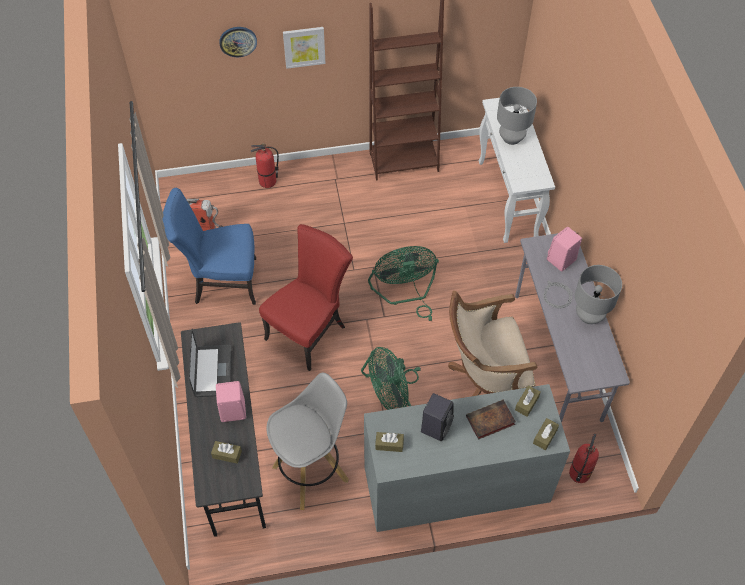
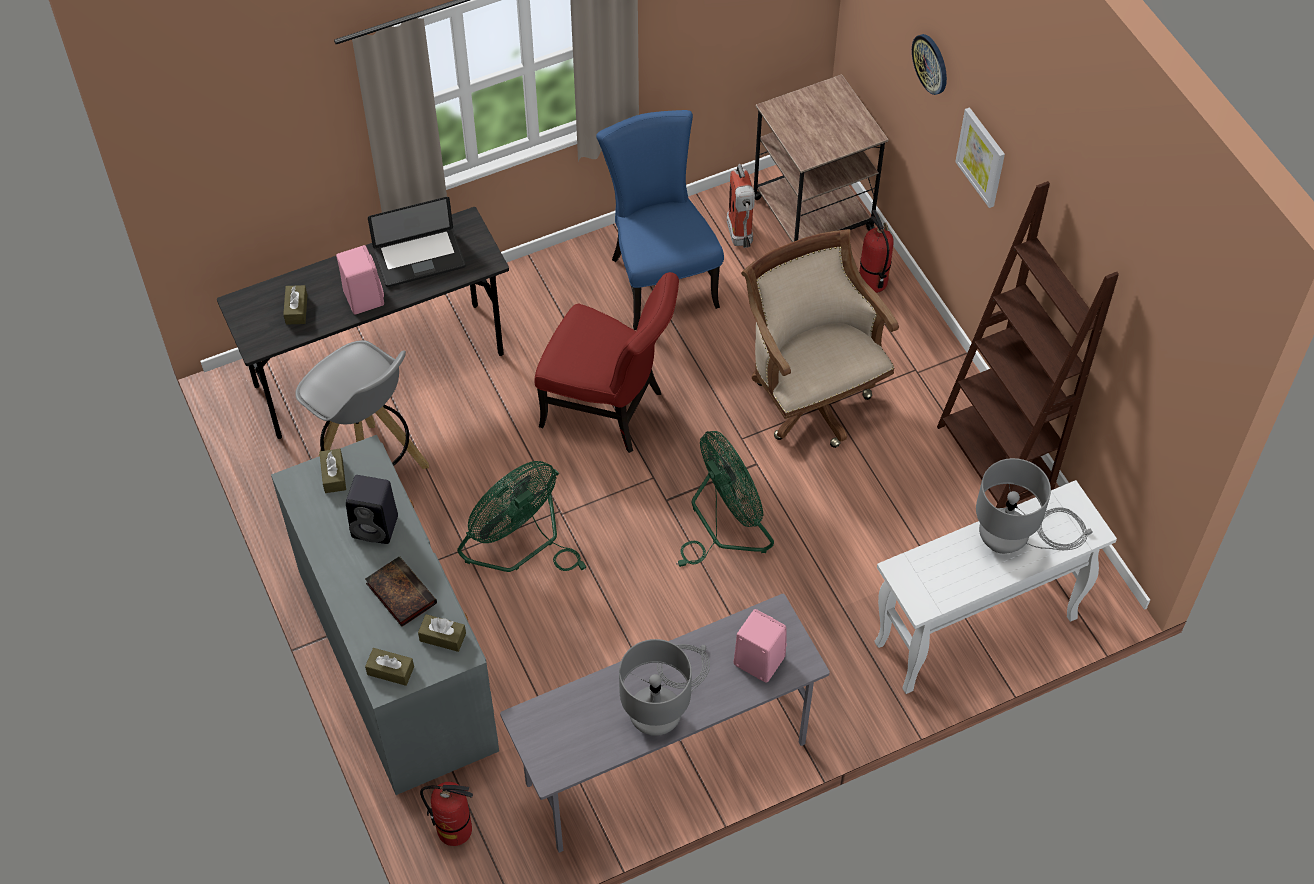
camera: 75 degrees right, 0 degrees up
(207, 196) = (813, 216): none -> brown cart
(484, 382) = (584, 664): office chair -> office chair (809, 398)

